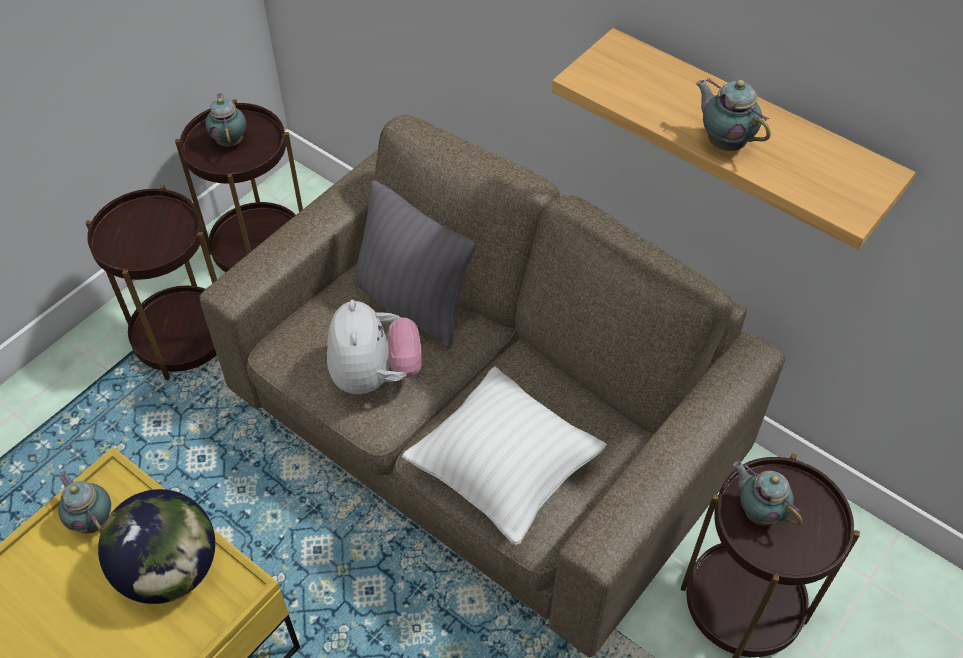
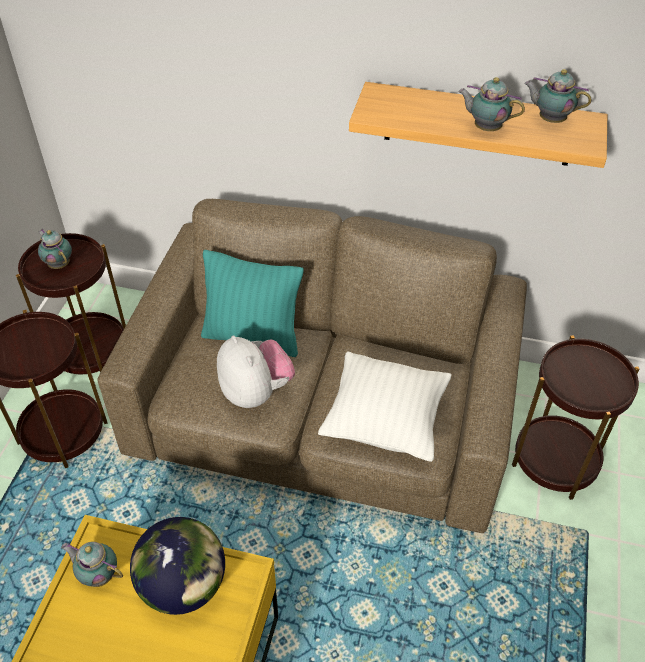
camera: 25 degrees left, 5 degrees down
(413, 304) = (253, 337): grey pillow -> turquoise pillow
(758, 511) = (570, 379): teapot -> teapot (549, 120)

